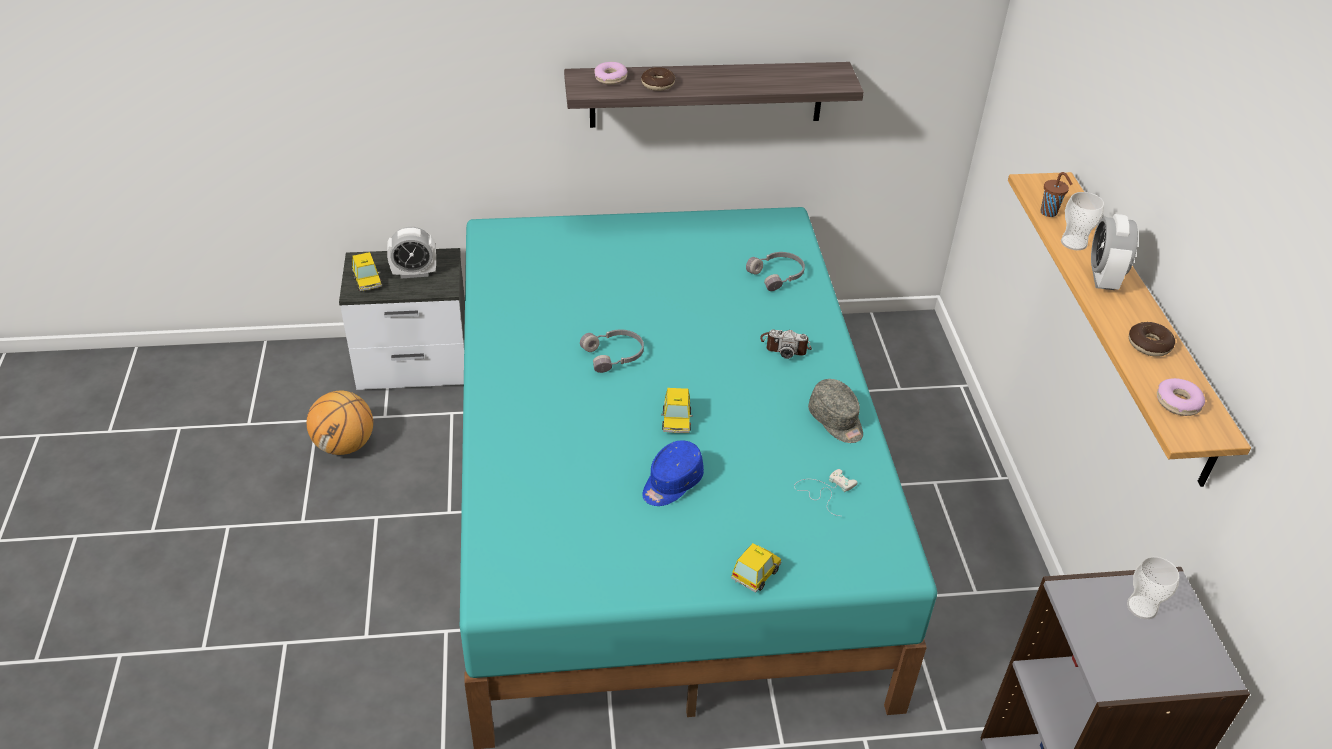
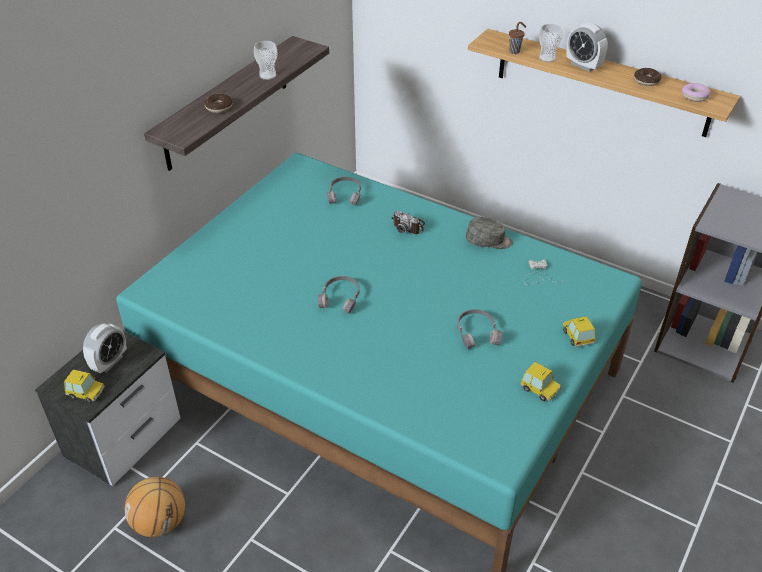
camera: 50 degrees left, 0 degrees up
(610, 78) = (184, 121): donut -> none
(671, 483) = (477, 333): blue cap -> grey headphones
(676, 421) = (427, 303): toy car -> toy car (539, 389)
(785, 346) = (408, 225): camera -> camera turned 75 degrees clockwise
(1142, 607) = (734, 208): cup -> cup (267, 75)

